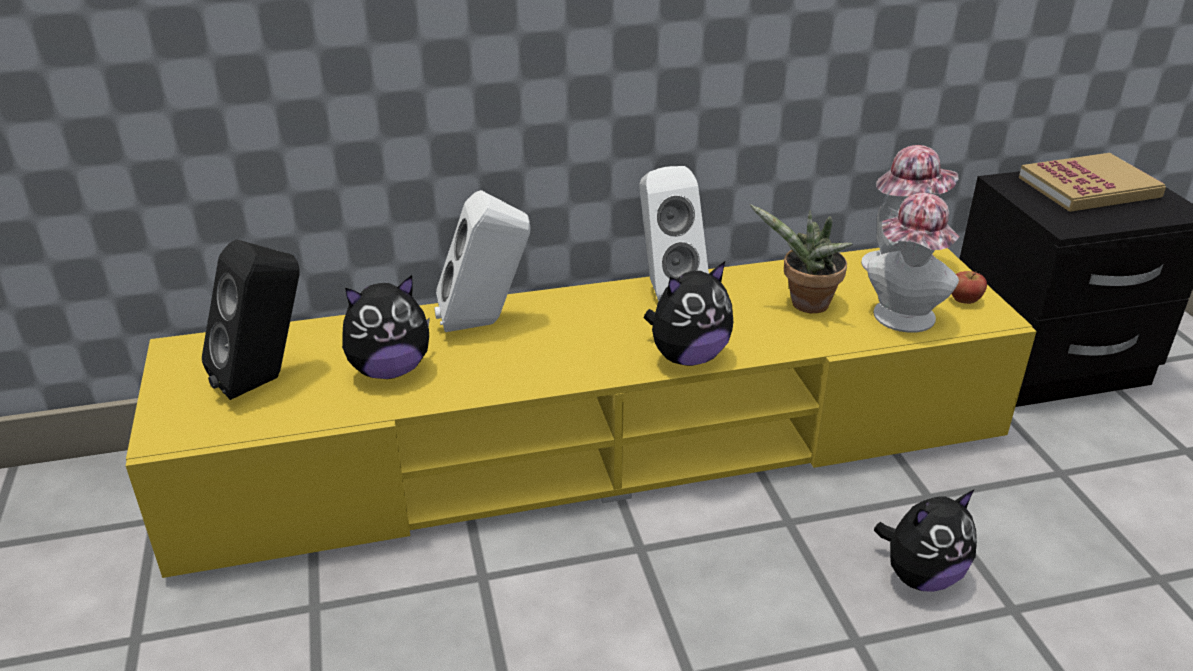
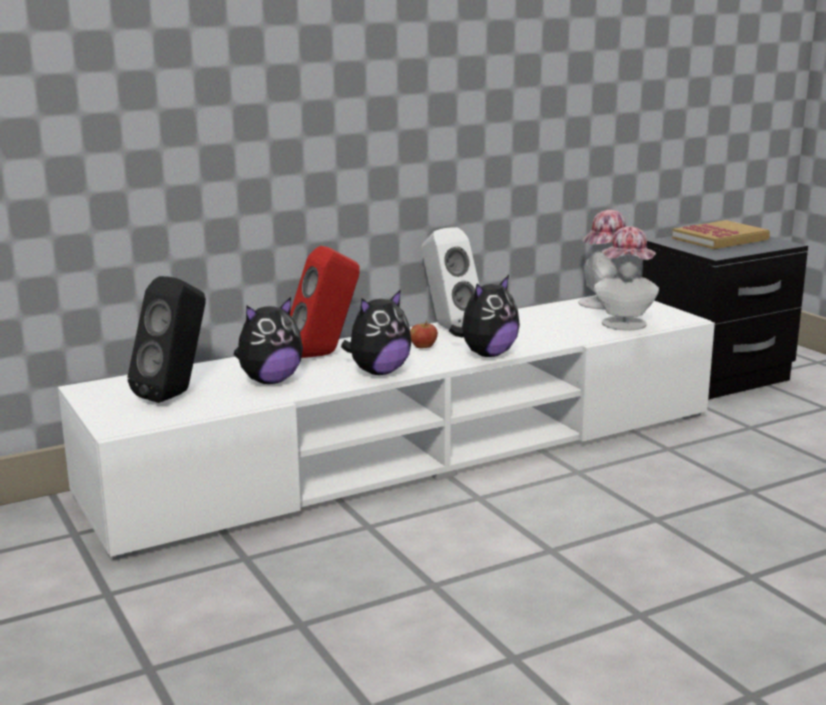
camera: 15 degrees left, 15 degrees down
(485, 324) = (325, 354): white speaker -> red speaker
(598, 446) = (415, 453): yellow tv stand -> white tv stand
(805, 305) = (553, 325): potted plant -> none
(921, 576) = (683, 484): plush toy -> plush toy (378, 372)
(964, 300) = (660, 314): apple -> apple (423, 347)

